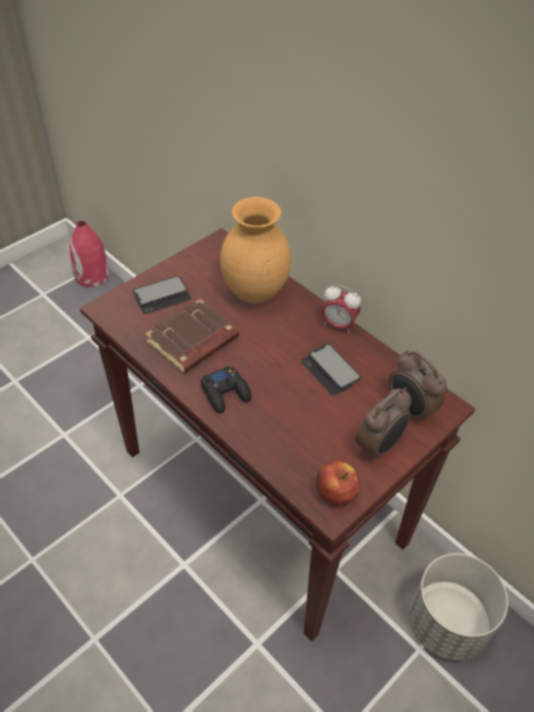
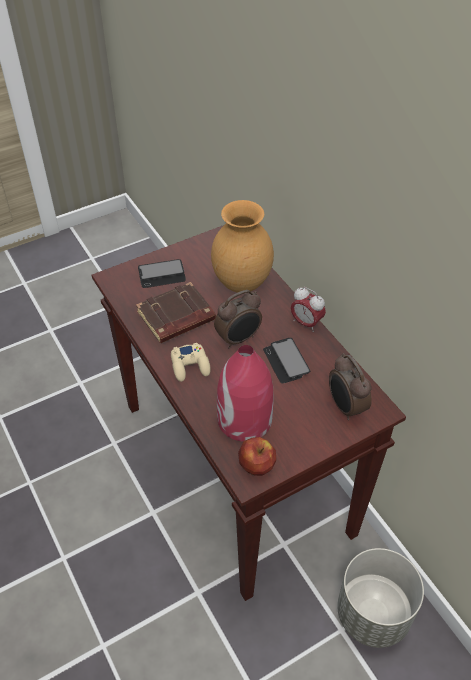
camera: 15 degrees right, 0 degrees up
(92, 276) = (137, 248): red vase -> red vase (244, 419)
(226, 393) = (190, 365): black game controller -> beige game controller
(379, 446) = (307, 433): alarm clock -> alarm clock (239, 339)

